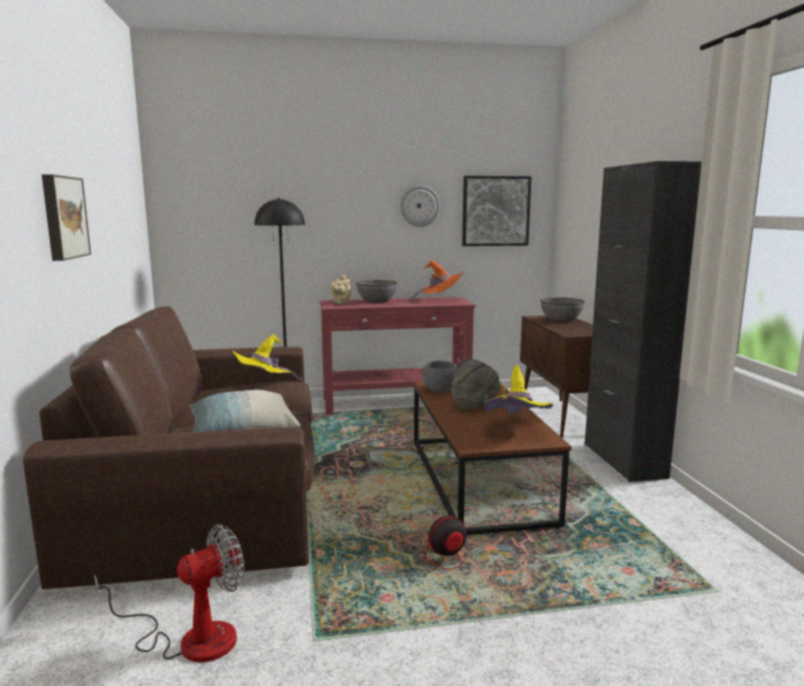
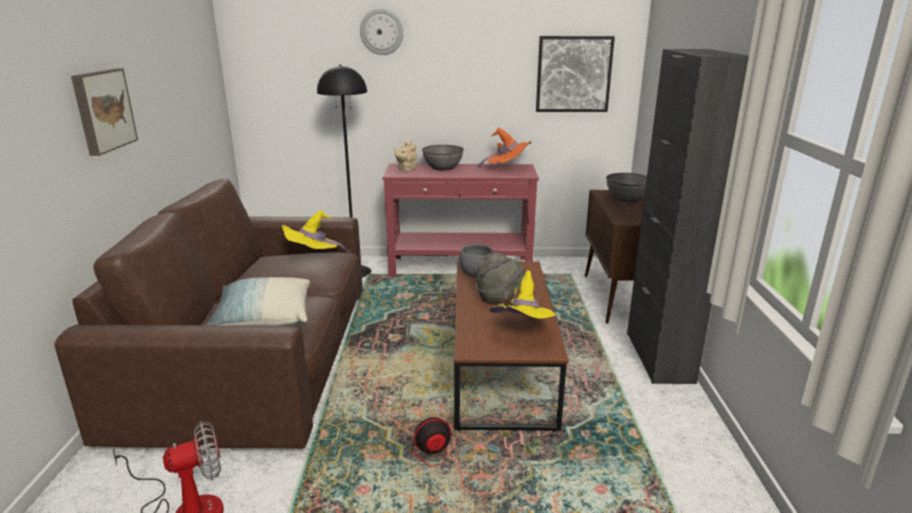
camera: 10 degrees right, 10 degrees up
(419, 206) = (491, 68): wall clock -> wall clock (382, 32)

